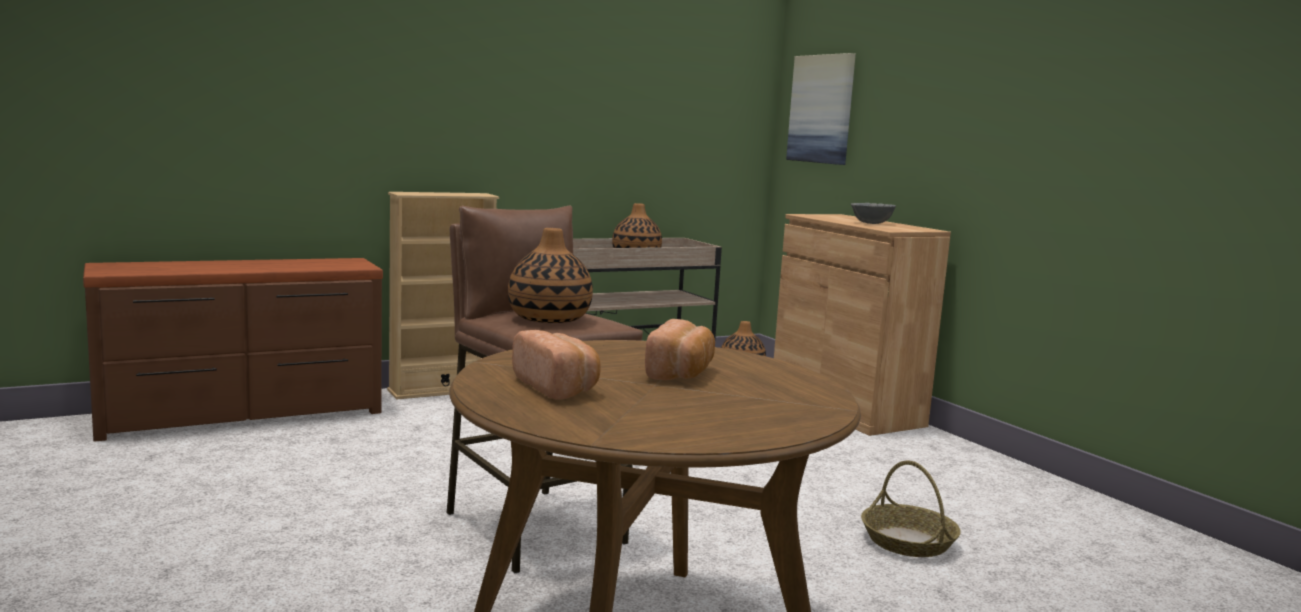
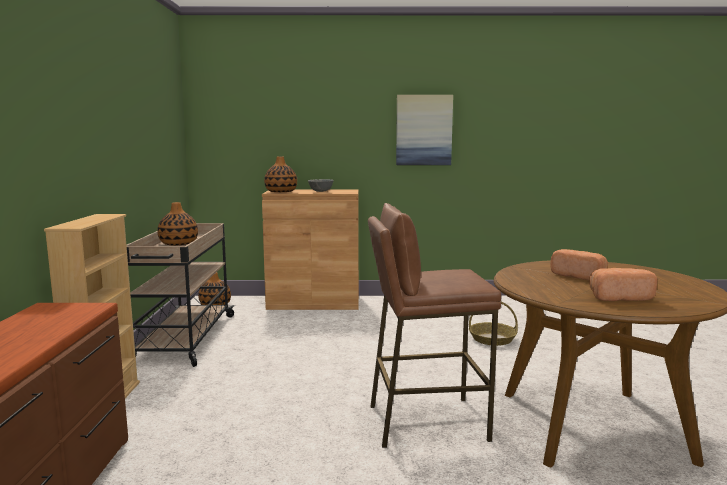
camera: 60 degrees left, 0 degrees up
(549, 319) = (448, 277): vase -> vase (281, 192)
(822, 109) = (234, 124): picture -> picture (424, 130)

